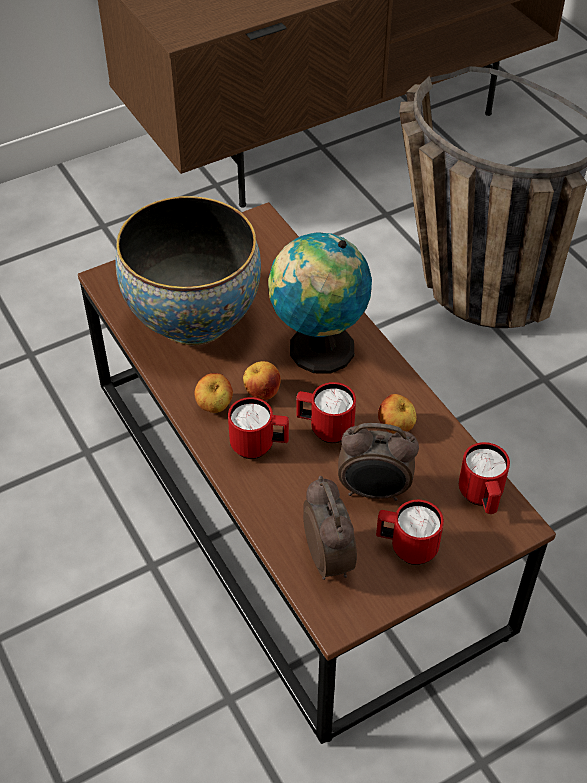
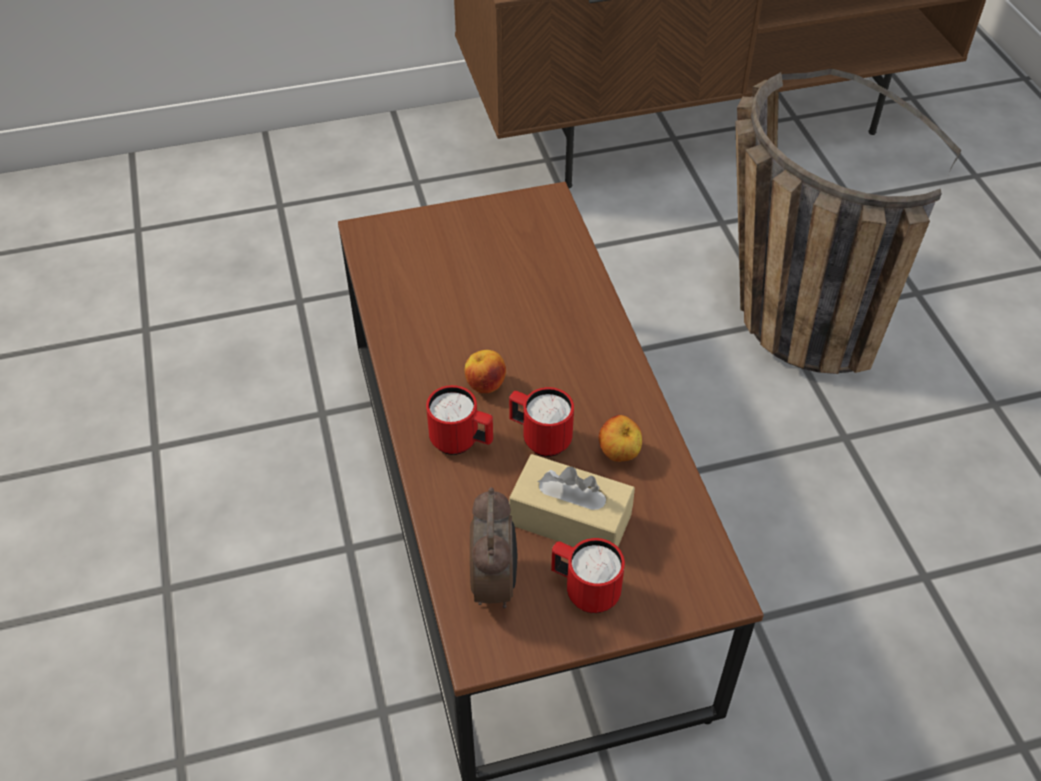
camera: 15 degrees right, 0 degrees up
(194, 319) = (441, 292): bowl -> none
(214, 407) = (429, 390): apple -> none
(317, 350) = (561, 351): globe -> none
(374, 491) = (570, 519): alarm clock -> beige tissue box
(481, 498) = (690, 554): red mug -> none

